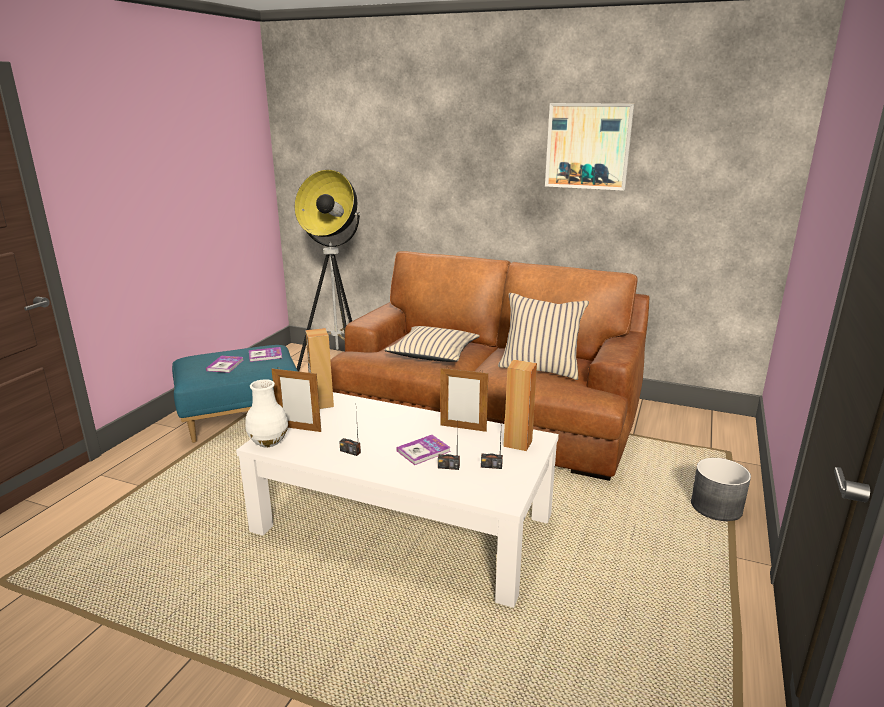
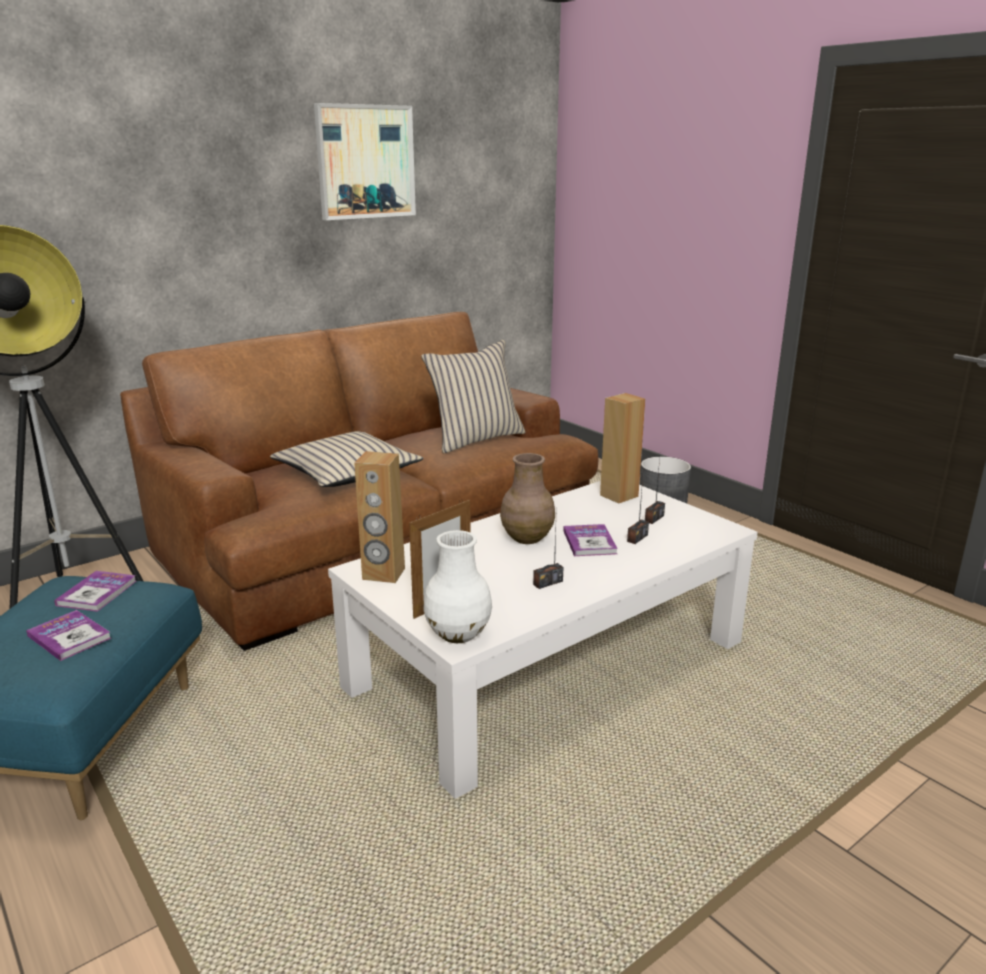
camera: 60 degrees left, 0 degrees up
(409, 429) = (527, 537): none -> brown vase
(463, 428) = (557, 510): picture frame -> none

